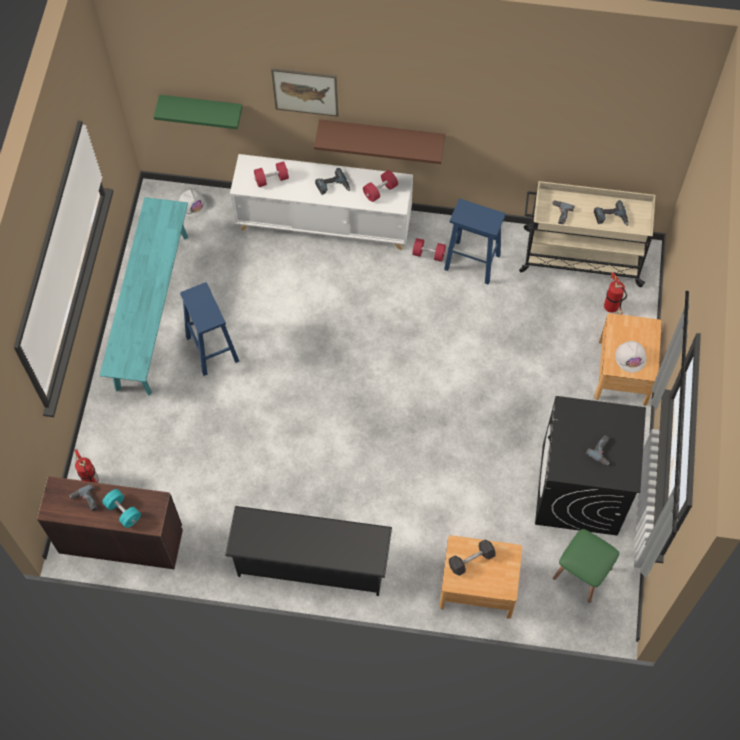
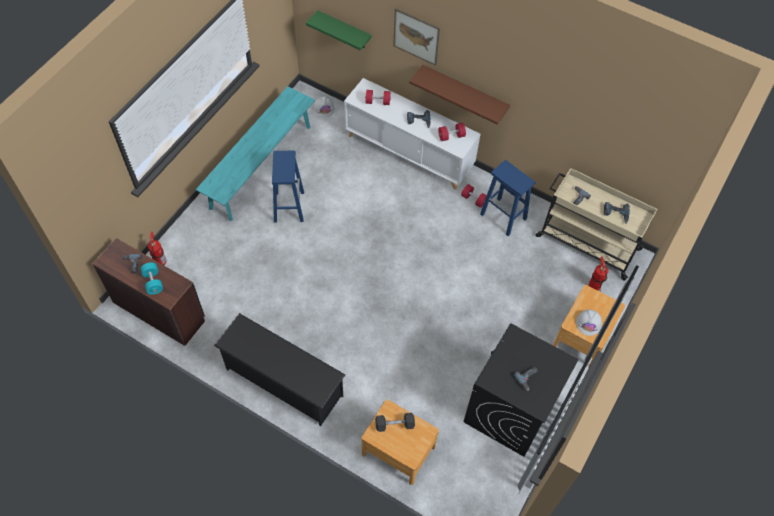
camera: 20 degrees right, 5 degrees down
(582, 573) = (483, 474): green stool -> none

